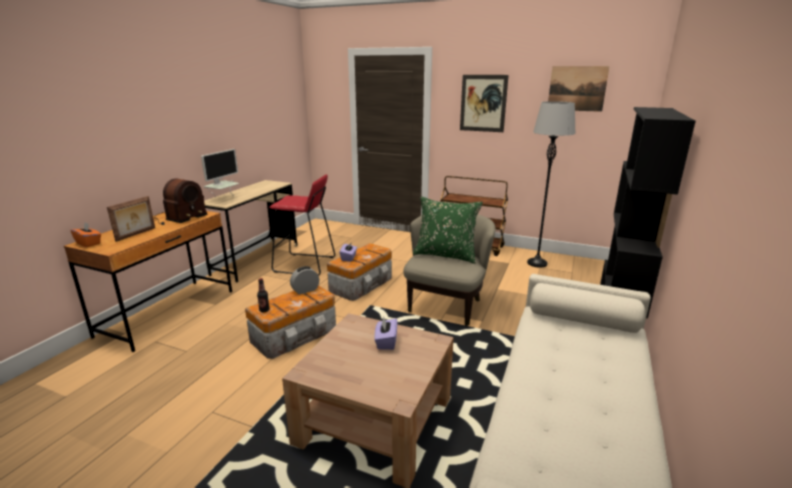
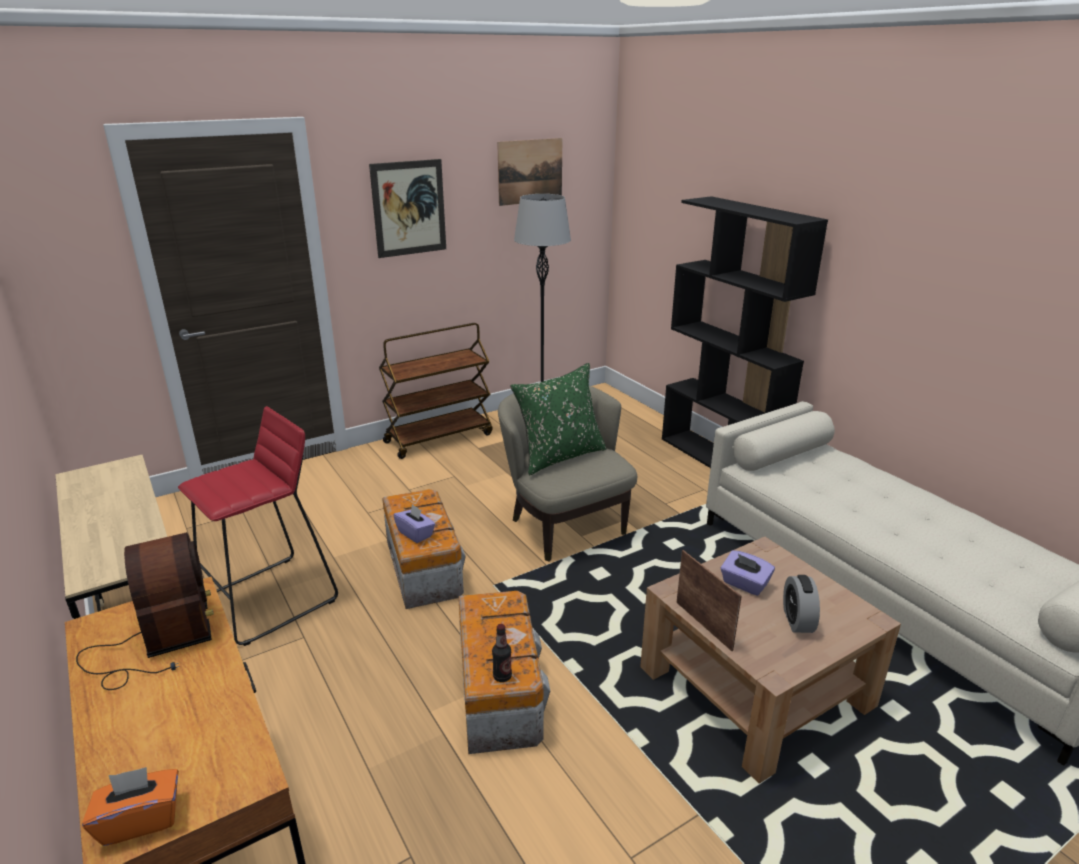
camera: 55 degrees left, 5 degrees up
(136, 234) = (189, 721): picture frame -> picture frame (704, 625)
(223, 199) = (105, 553): monitor -> none
(305, 290) = (479, 612): alarm clock -> alarm clock (797, 620)

